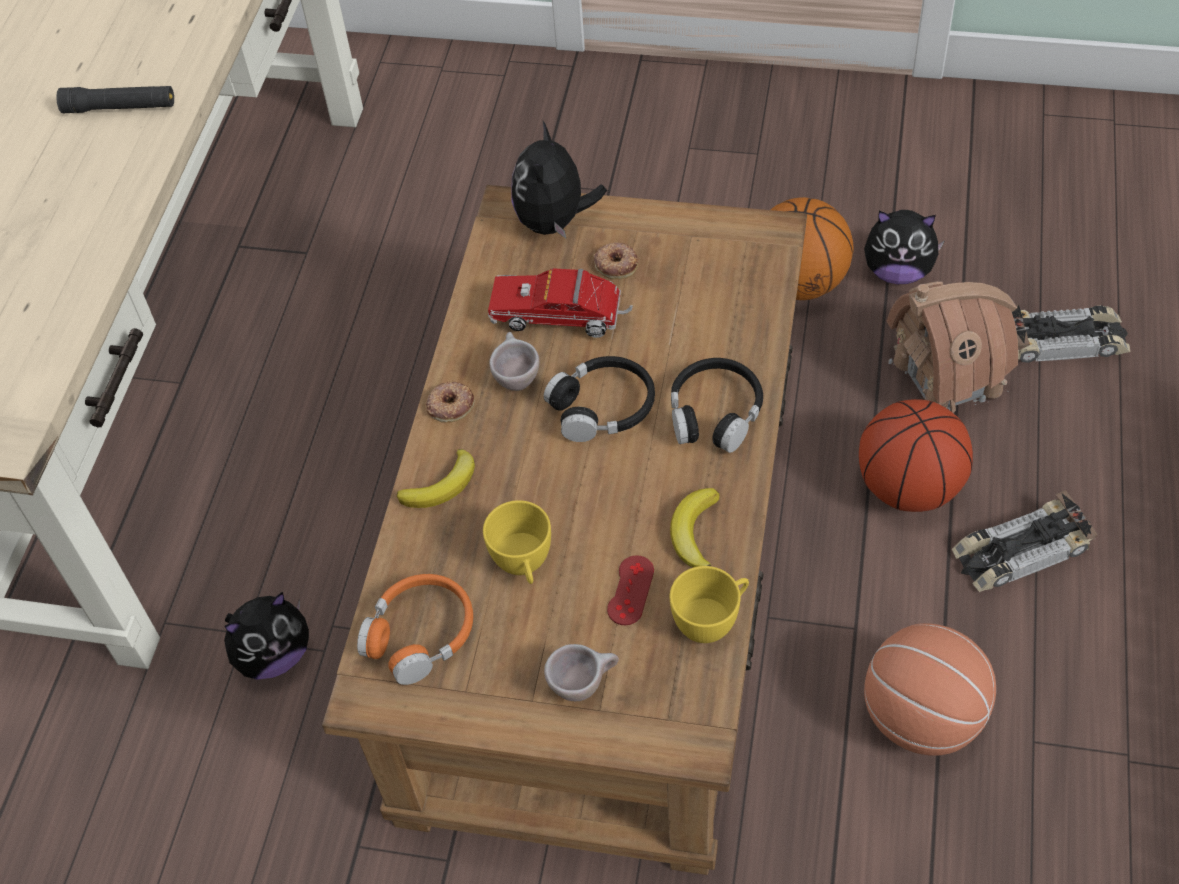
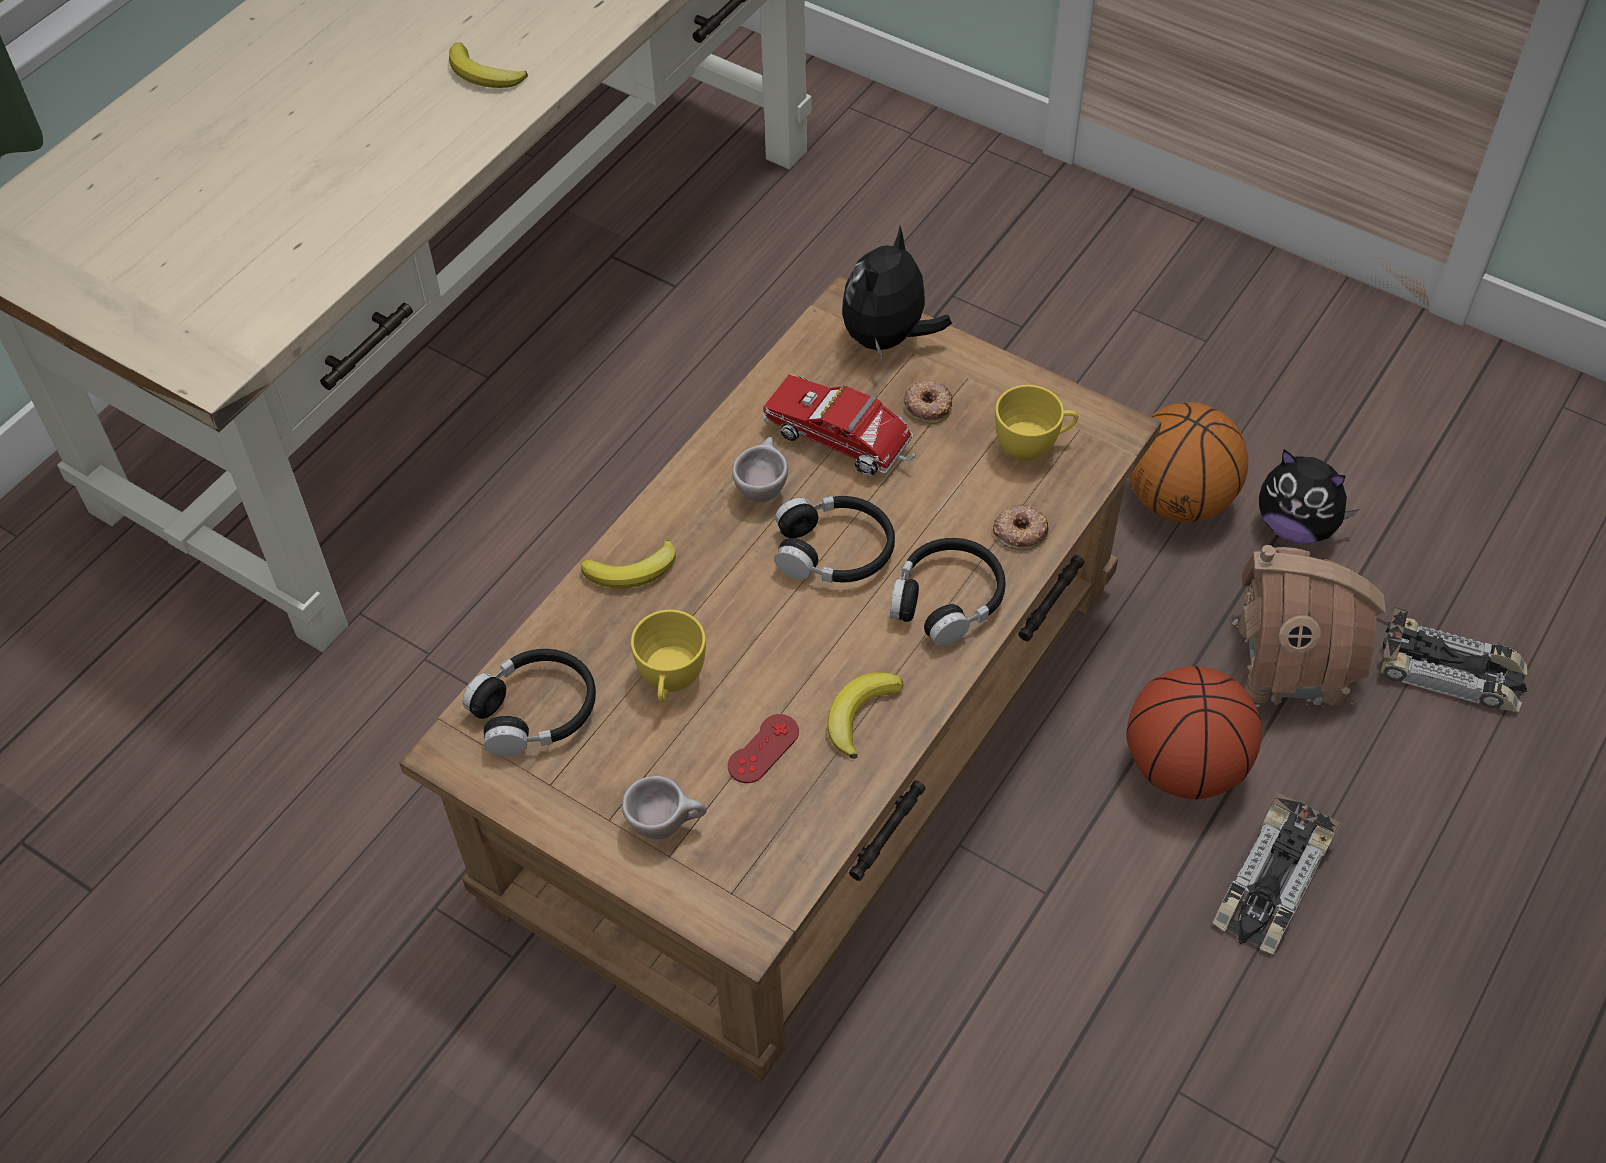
camera: 20 degrees right, 0 degrees up
(120, 108) = (484, 74): black flashlight -> banana
(274, 656) = (446, 687): plush toy -> none
(420, 634) = (535, 711): orange headphones -> black headphones
(450, 405) = (683, 491): donut -> donut (1020, 530)
(712, 621) = (828, 812): yellow cup -> yellow cup (1033, 446)
(921, 716) = (1069, 1014): basketball -> none
(1019, 551) = (1271, 883): toy car -> toy car turned 60 degrees counterclockwise

